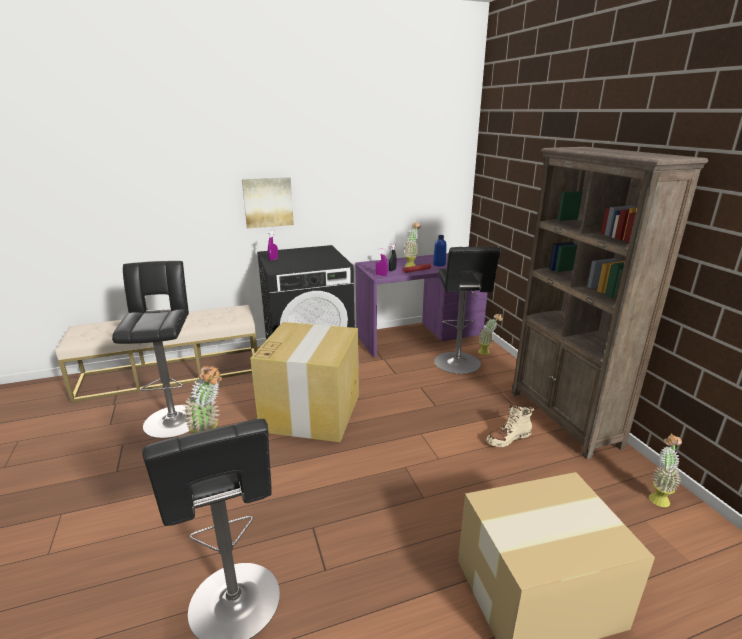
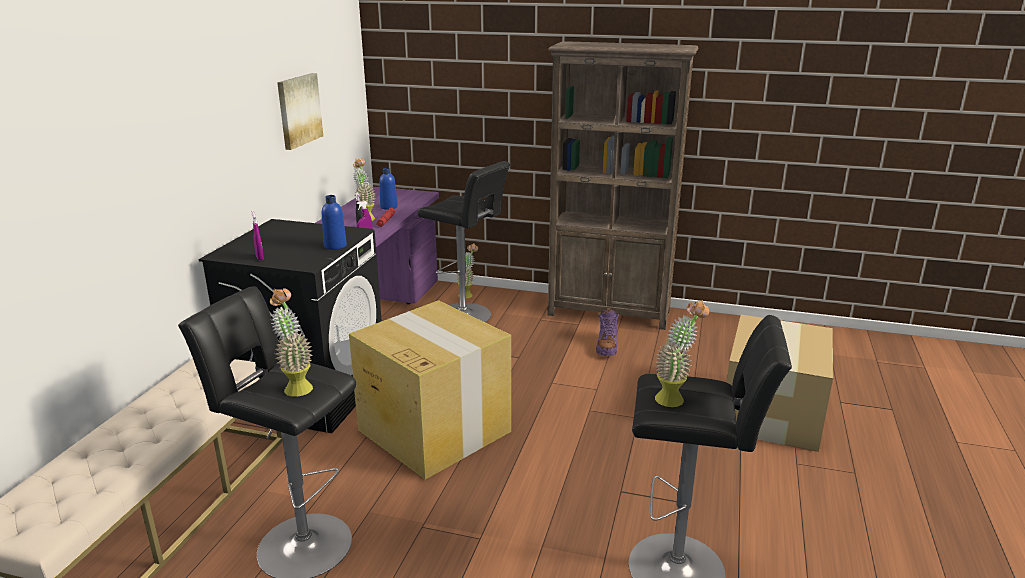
camera: 55 degrees left, 0 degrees up
(268, 202) = (194, 174): picture -> picture (298, 110)
(312, 266) = (335, 246): none -> blue bottle
(508, 438) = (607, 346): beige boot -> purple boot
(658, 496) = (726, 326): potted plant -> potted plant (295, 386)

